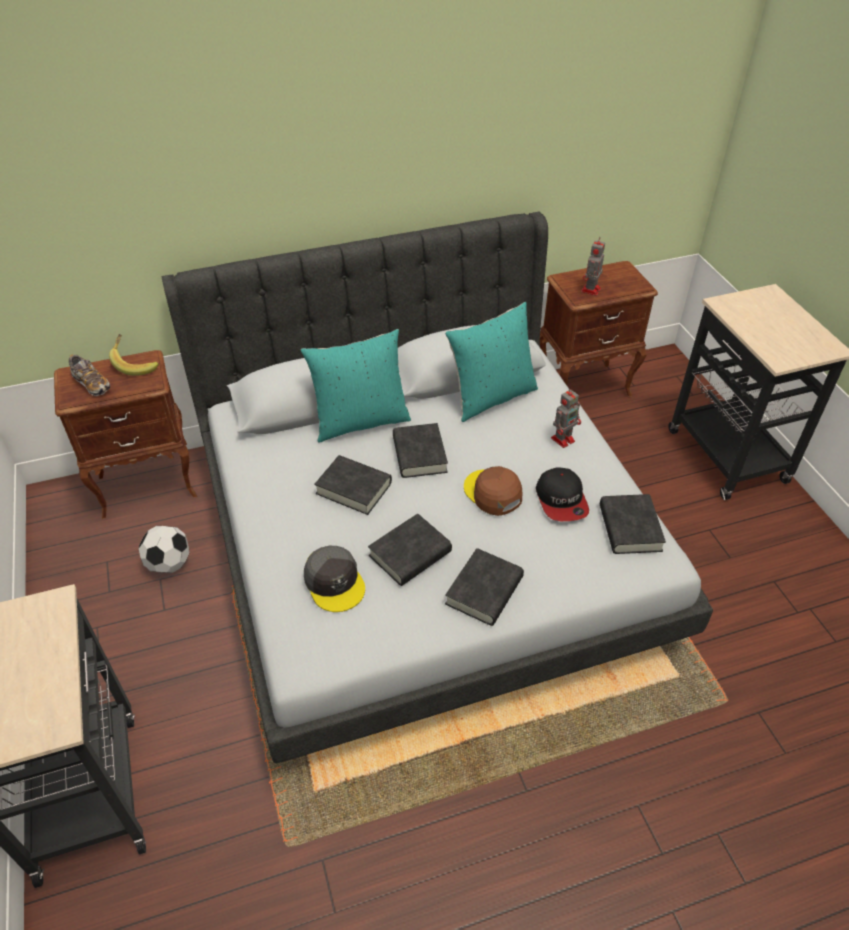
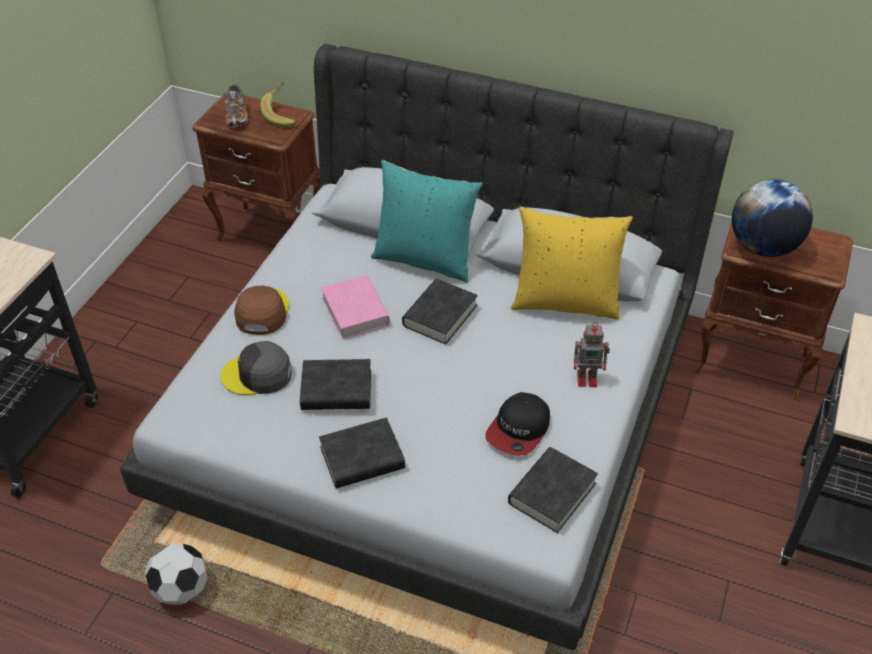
camera: 40 degrees right, 0 degrees up
(169, 564) = (227, 305): football -> football (181, 590)
(335, 582) = (257, 375): grey cap -> grey cap turned 75 degrees clockwise
(354, 488) = (355, 311): black book -> pink book
(491, 397) = (565, 302): turquoise pillow -> yellow pillow
(492, 493) = (464, 385): brown cap -> brown cap (262, 312)
(590, 291) = (763, 247): toy robot -> globe

